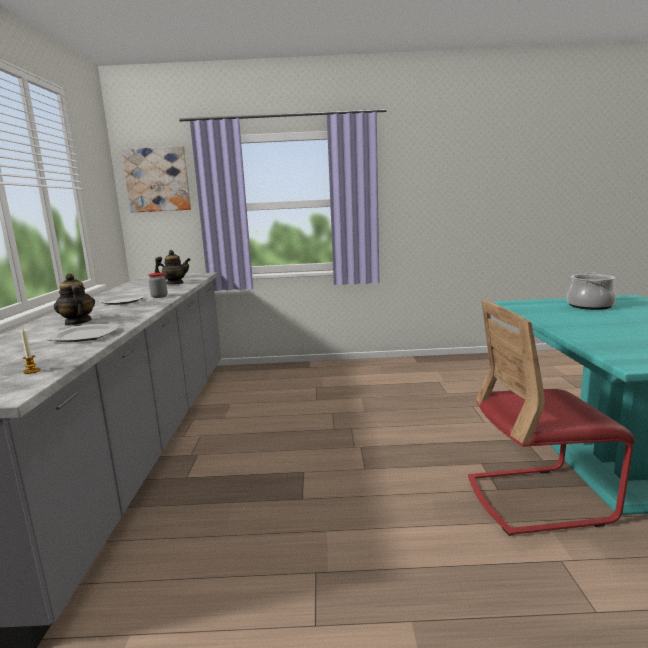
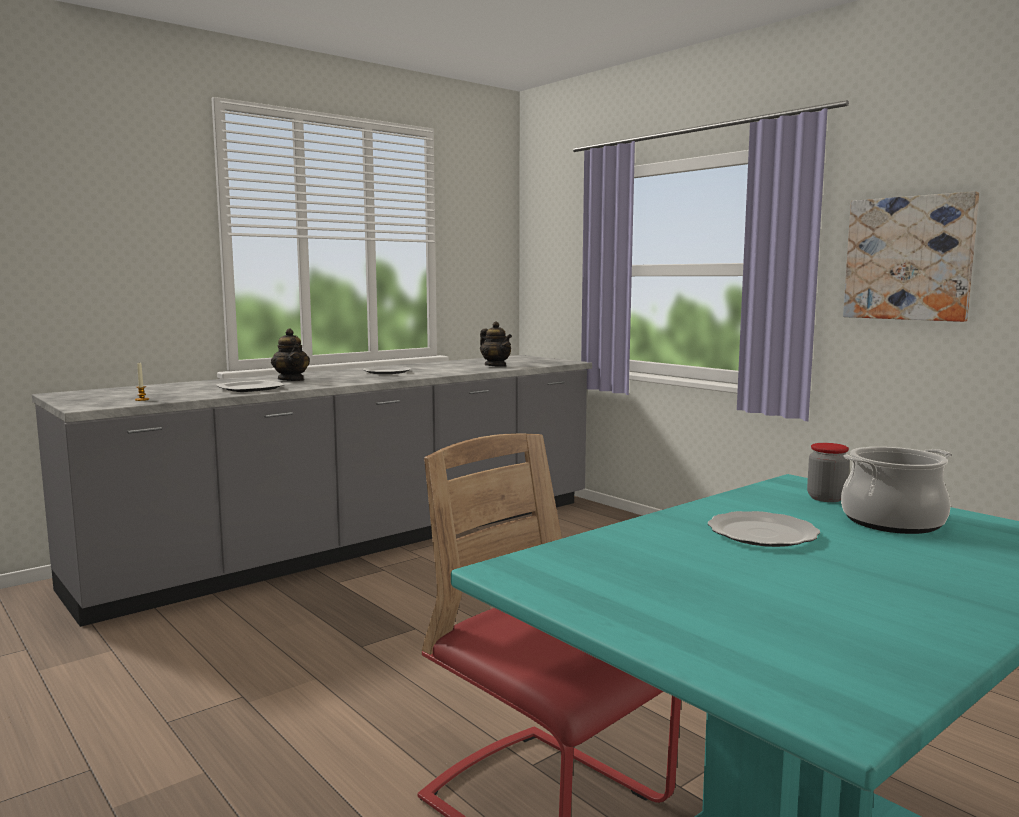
camera: 50 degrees right, 5 degrees down
(77, 322) = (291, 380): teapot -> teapot turned 135 degrees clockwise
(157, 180) = (555, 230): picture -> picture (909, 258)
(159, 296) = (424, 374): jar -> jar (826, 498)
(596, 321) = (764, 534): none -> plate

